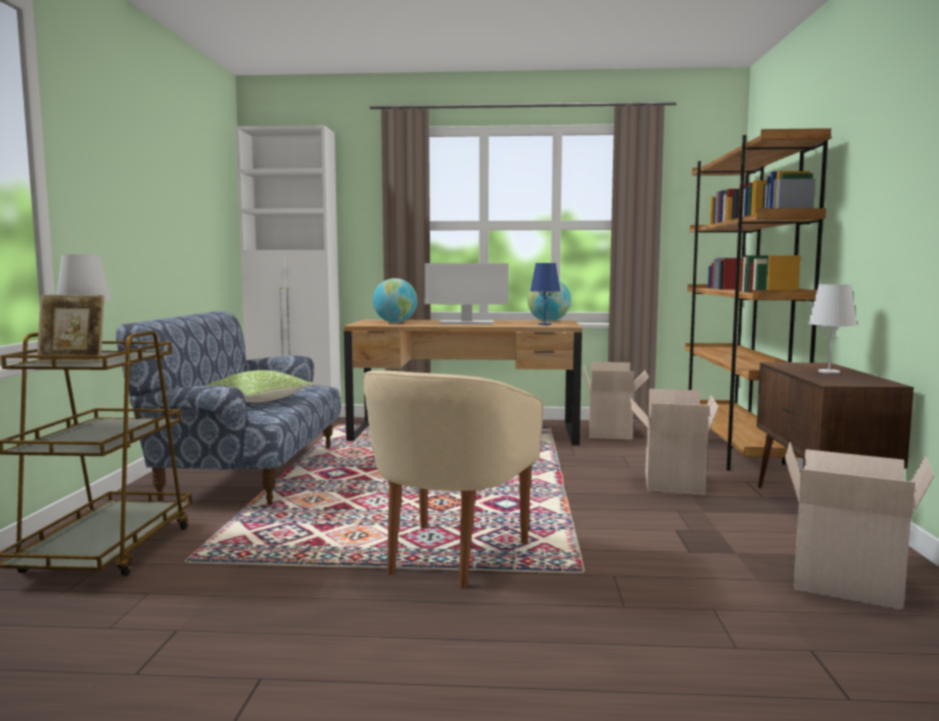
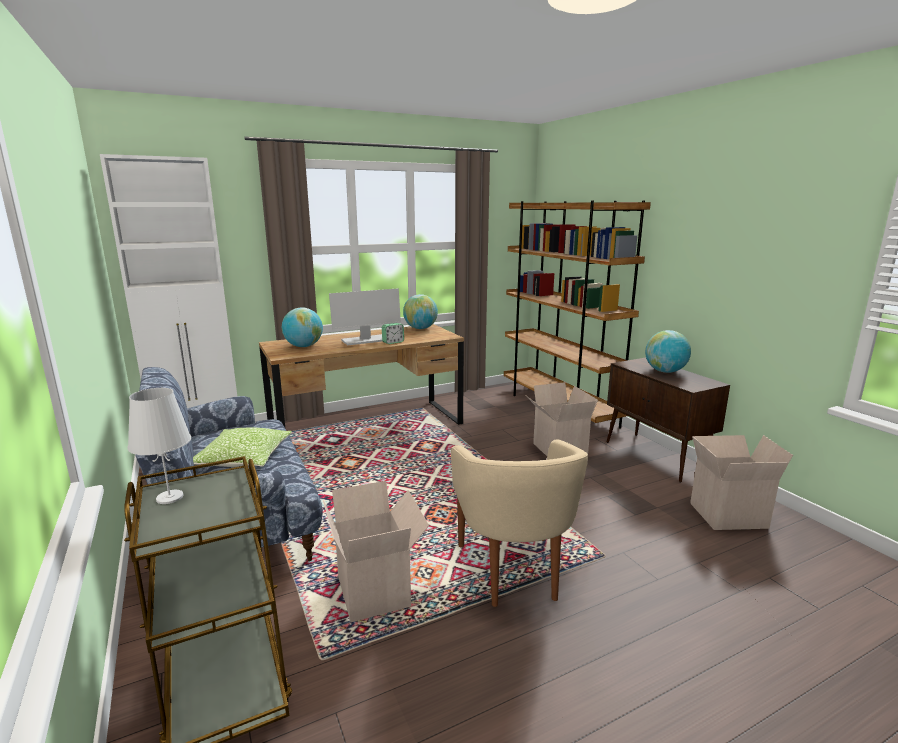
camera: 30 degrees left, 10 degrees up
(73, 361) = (189, 519): picture frame -> none
(491, 325) = (393, 342): none -> alarm clock
(545, 324) = (429, 335): blue table lamp -> none
(612, 433) = (469, 406): cardboard box -> cardboard box (376, 592)
(828, 372) = (665, 371): white table lamp -> globe

